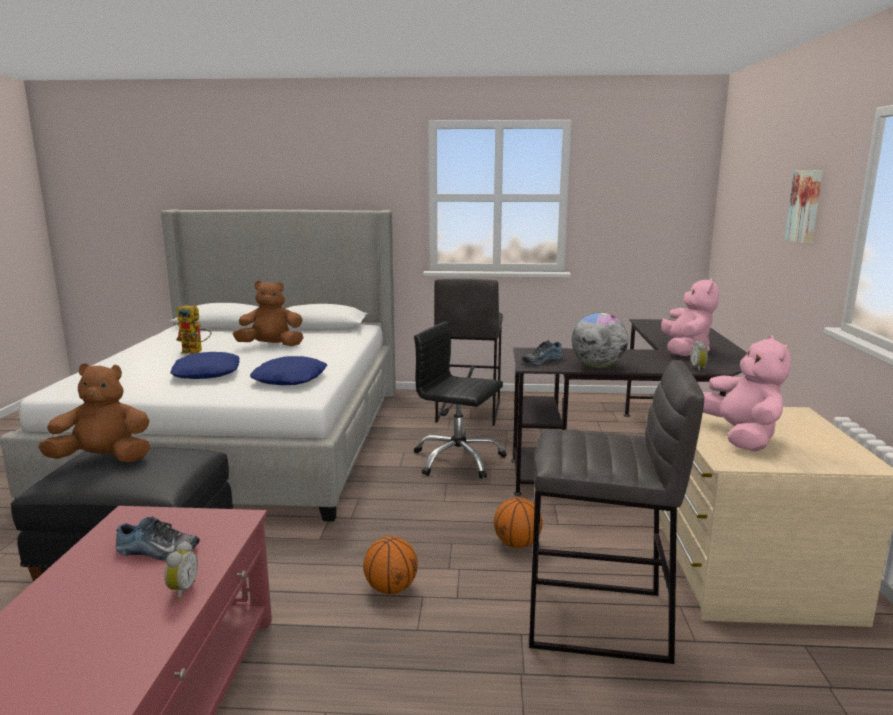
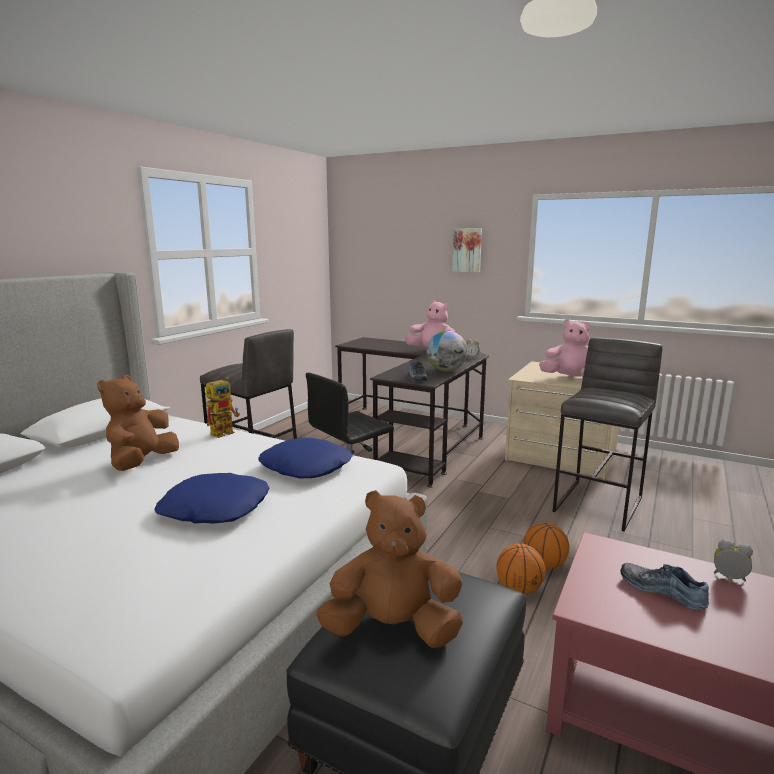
camera: 65 degrees left, 0 degrees up
(104, 459) = (393, 629): brown plush toy -> brown plush toy turned 75 degrees clockwise
(157, 551) = (663, 590): shoe -> shoe turned 75 degrees counterclockwise
(196, 352) = (85, 508): toy robot -> toy robot (225, 432)
(517, 544) = (503, 504): basketball -> basketball (519, 589)

